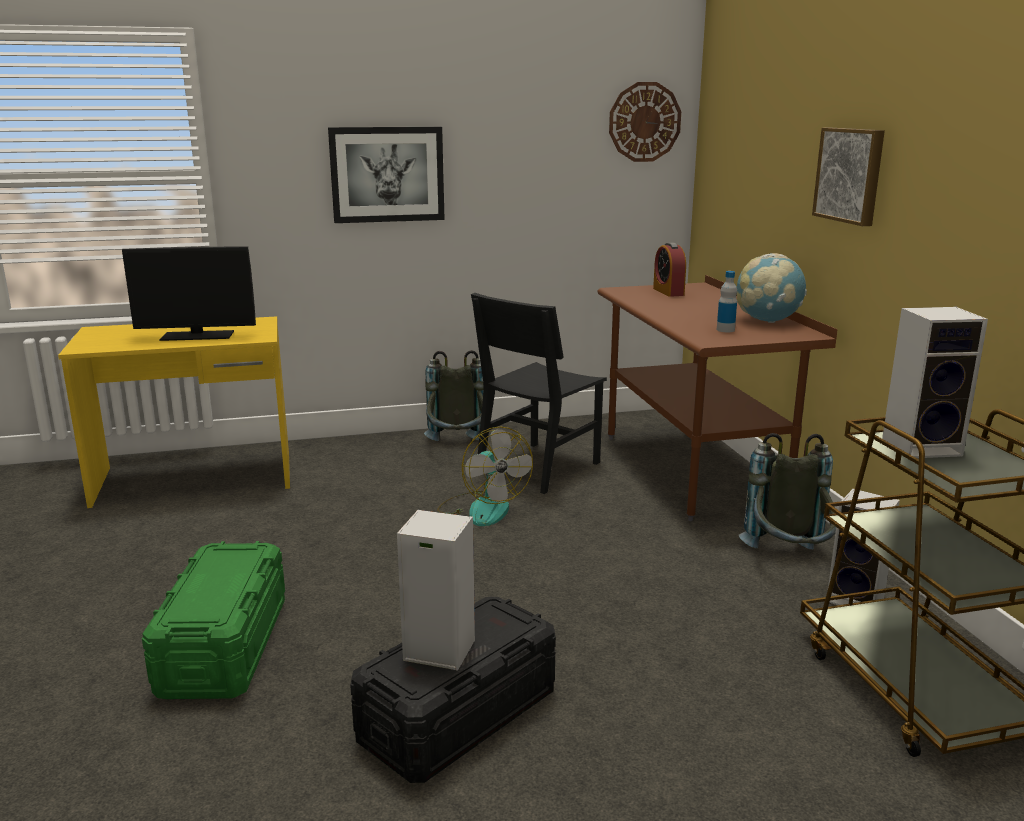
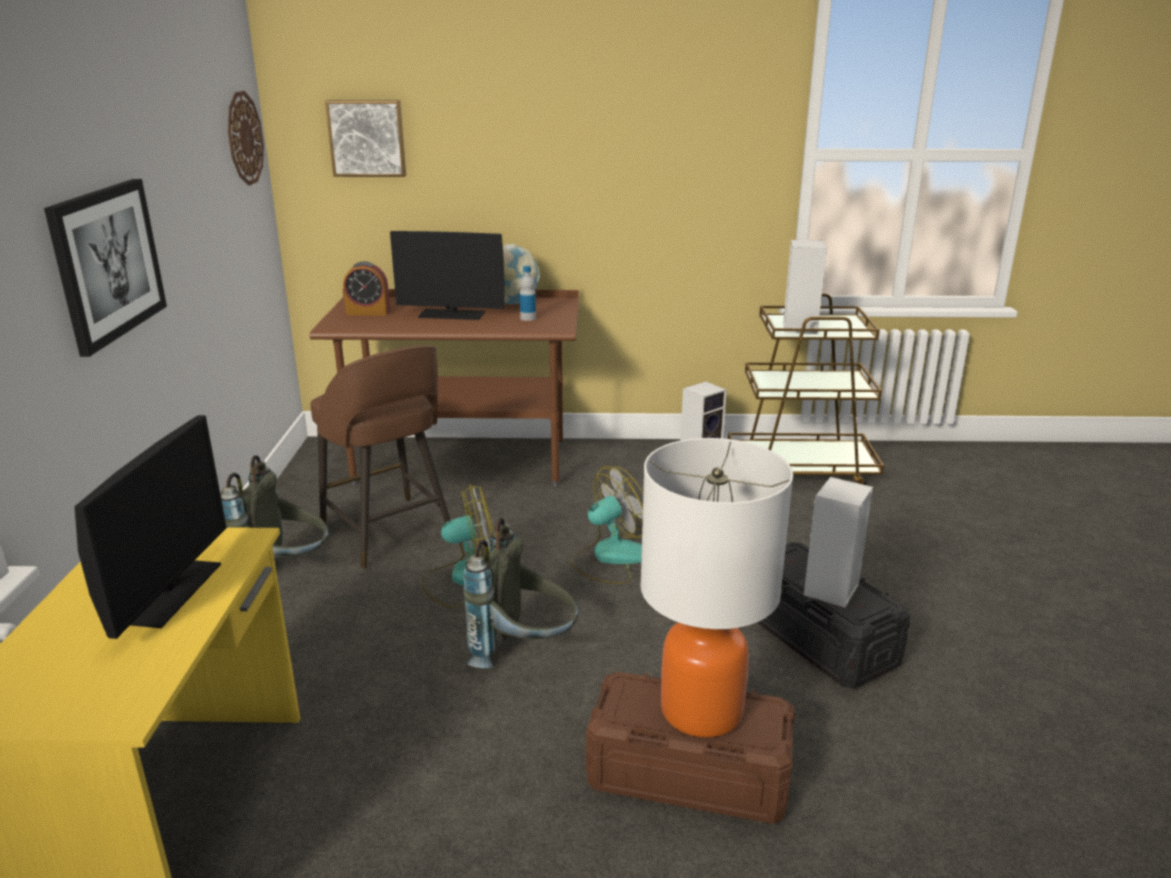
camera: 75 degrees left, 5 degrees up
(217, 586) = (701, 710): none -> table lamp
(225, 646) = (688, 774): green storage box -> brown storage box
(538, 467) = (389, 533): black chair -> brown stool
(559, 568) = (610, 558): none -> fan
(699, 310) = (452, 314): none -> monitor
(788, 560) = (639, 466): grey backpack -> grey backpack (524, 653)
(850, 175) = (562, 167): picture -> picture (367, 138)

